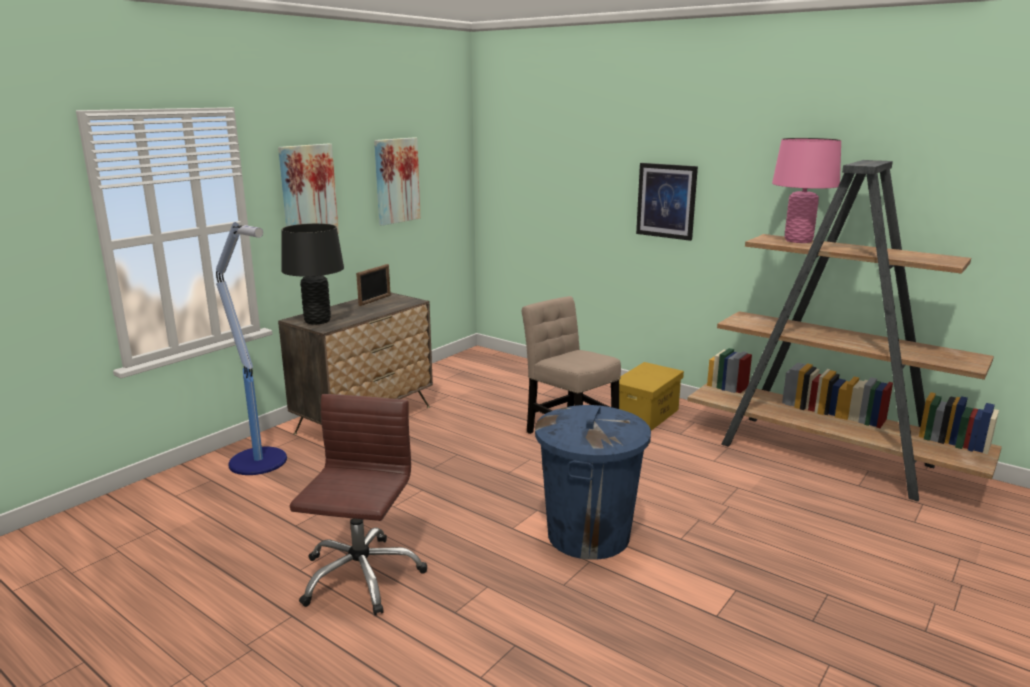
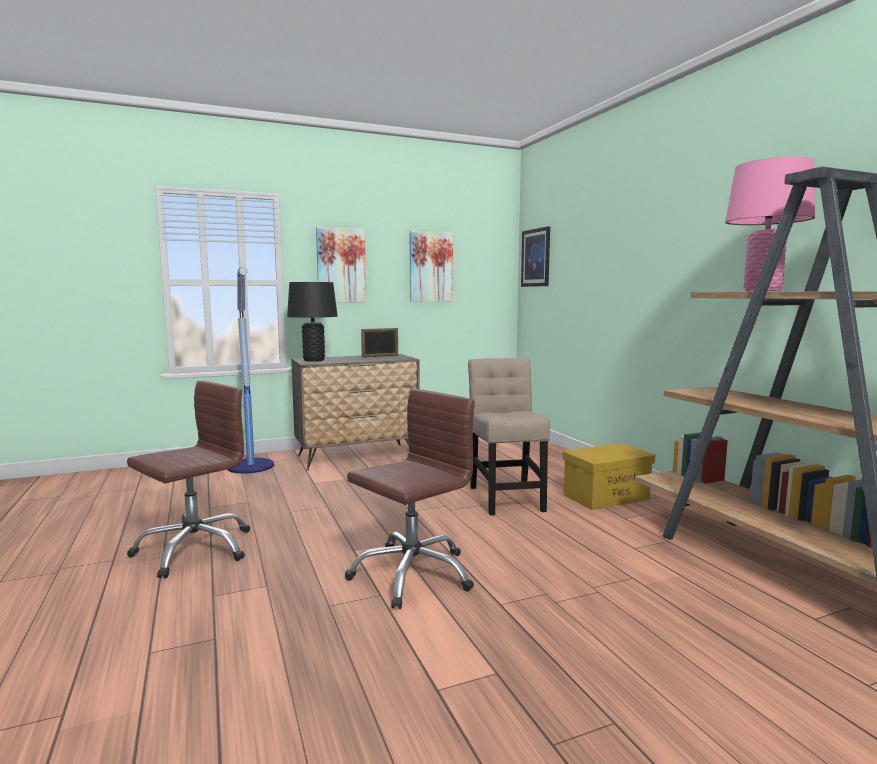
camera: 30 degrees right, 10 degrees down
(589, 535) = (412, 574): blue trash can -> brown office chair
(666, 201) = (653, 273): picture -> picture (536, 257)

